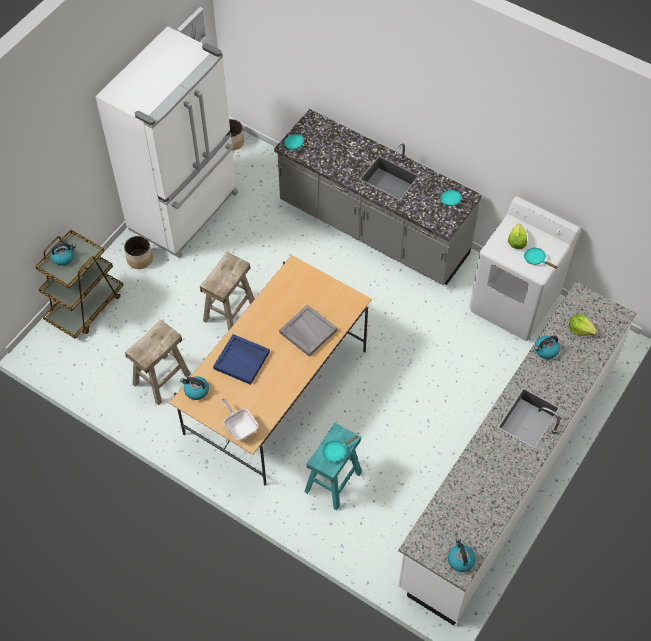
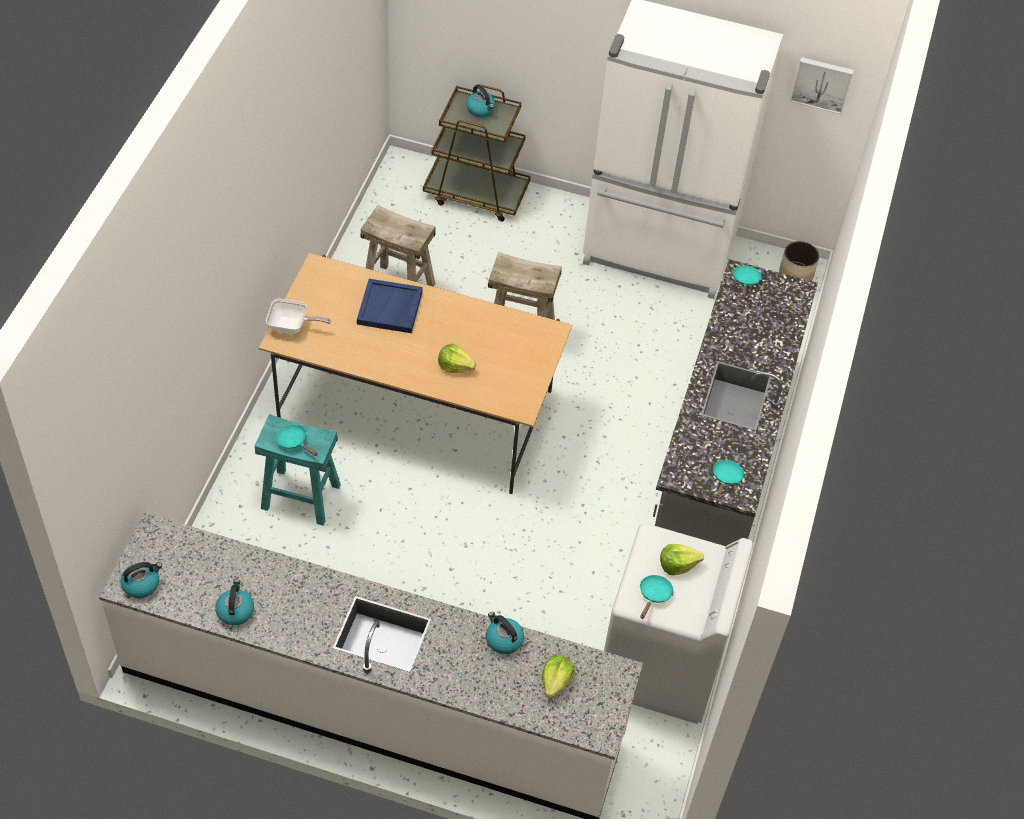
camera: 70 degrees right, 5 degrees down
(140, 259) = (566, 226): planter -> none
(196, 390) = (332, 274): kettle -> kettle (235, 610)
(240, 427) = (292, 327): frying pan -> frying pan turned 60 degrees clockwise
(307, 331) = (455, 366): grey tray -> lettuce

